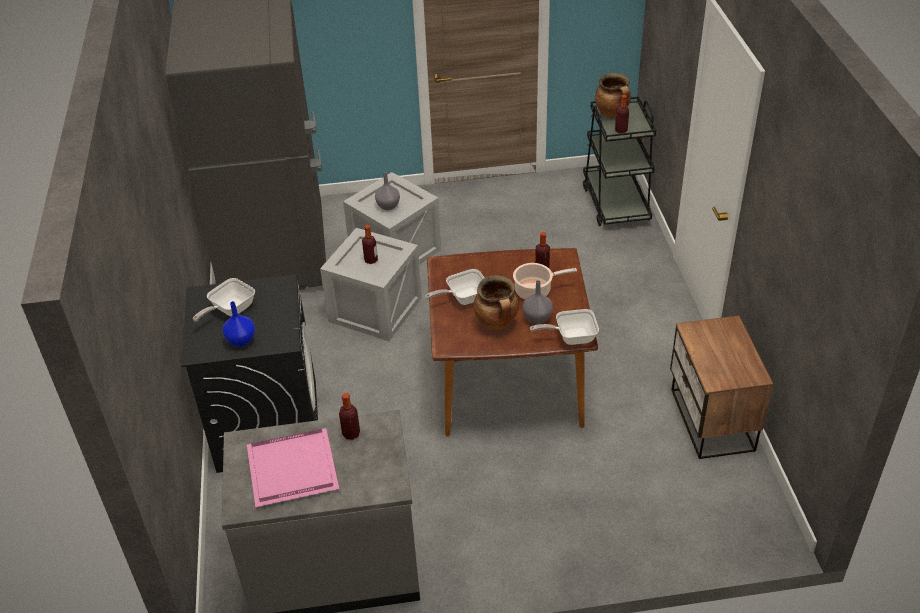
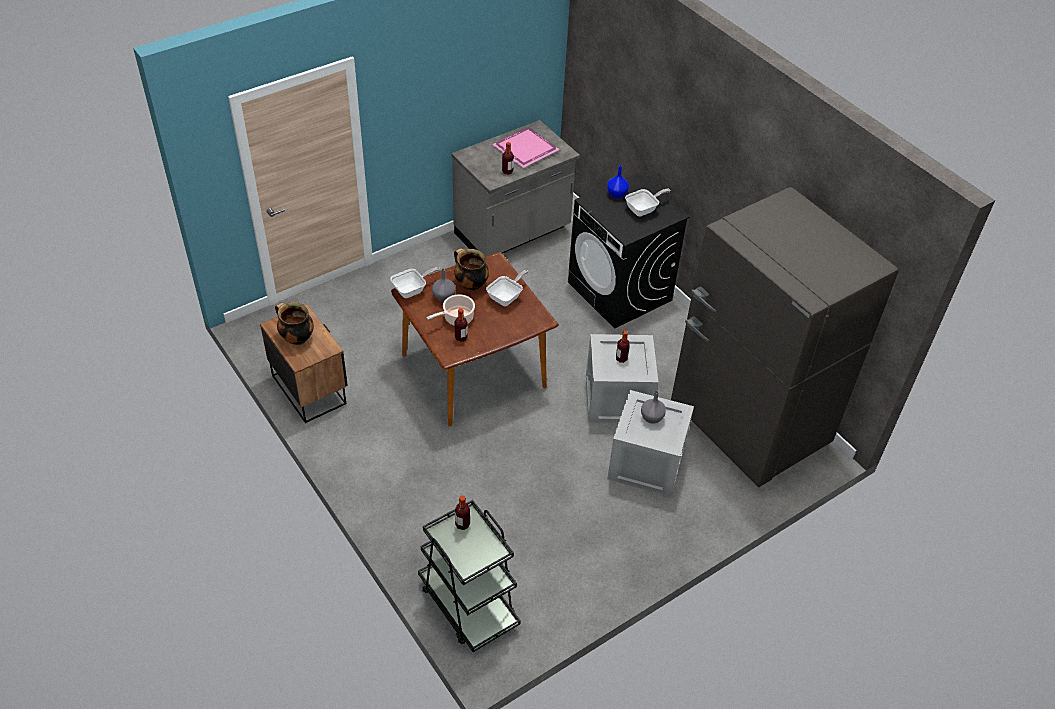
camera: 150 degrees right, 5 degrees up
(230, 310) = (643, 210): frying pan -> frying pan turned 45 degrees clockwise
(612, 114) = (483, 550): cooking pot -> cooking pot (296, 338)

